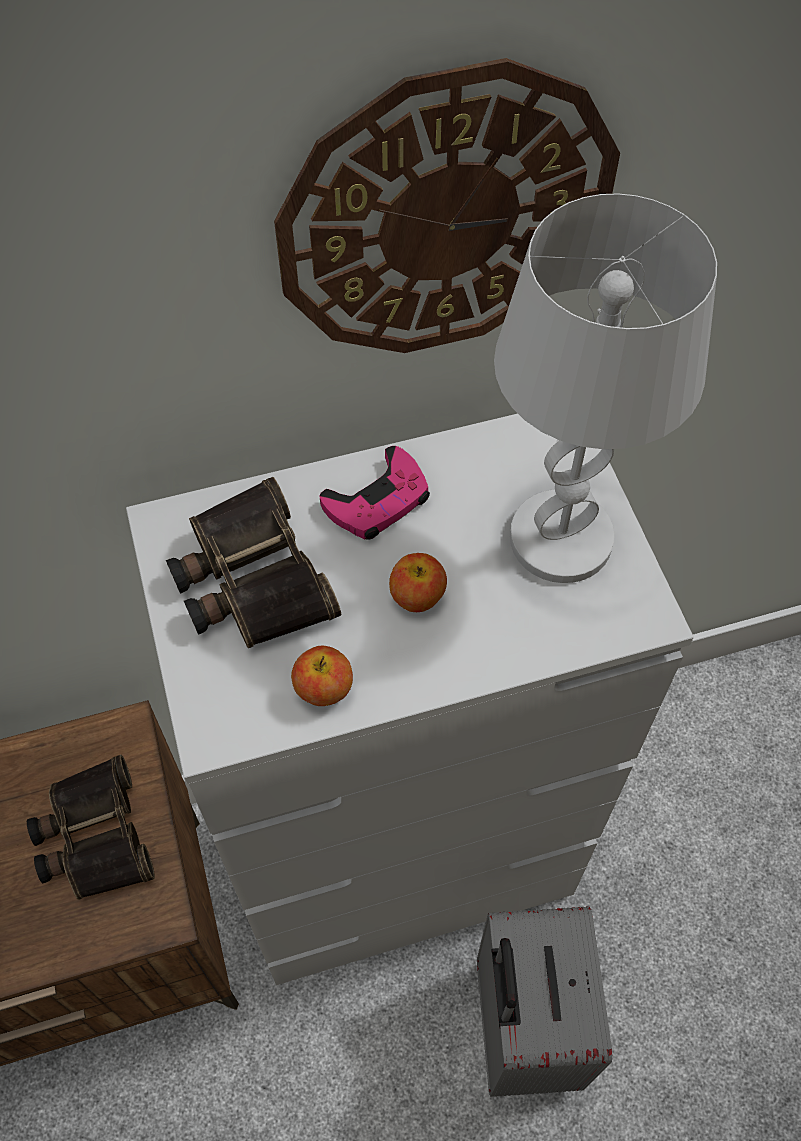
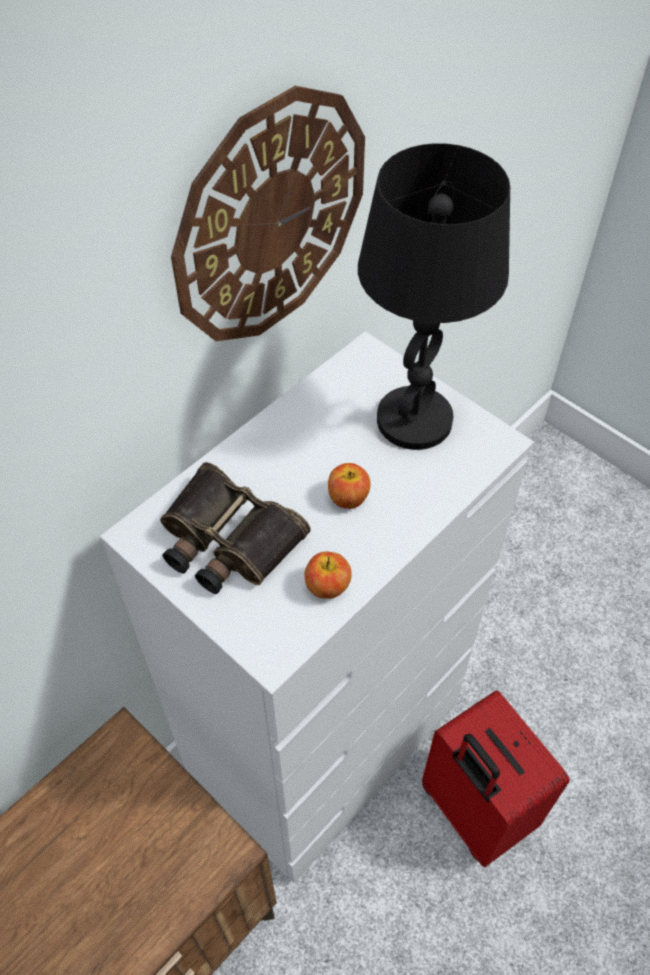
camera: 30 degrees left, 5 degrees down
(93, 836) = (142, 825): binoculars -> none
(378, 500) = (279, 450): pink game controller -> none
(521, 1025) = (473, 810): grey suitcase -> red suitcase
(560, 540) = (414, 421): white table lamp -> black table lamp

